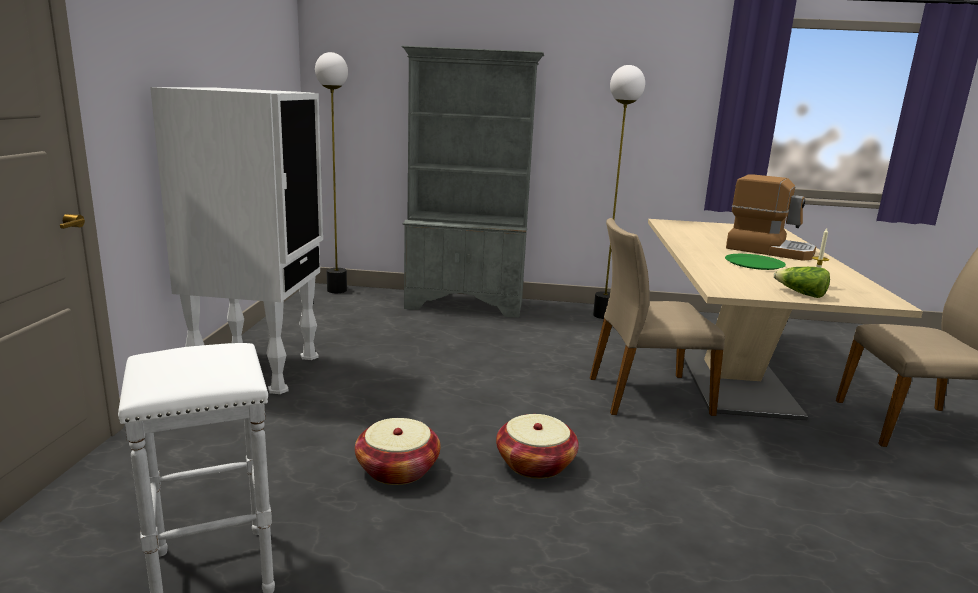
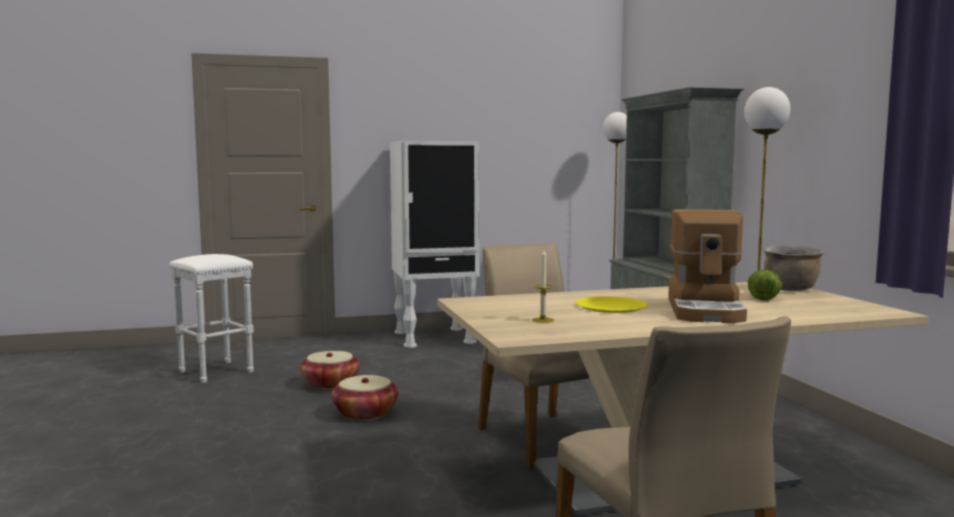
camera: 70 degrees right, 10 degrees down
(689, 224) = (791, 289): none -> brown cooking pot
(754, 263) = (611, 306): green plate -> yellow plate
(801, 294) = (493, 316): lettuce -> lettuce (762, 297)

